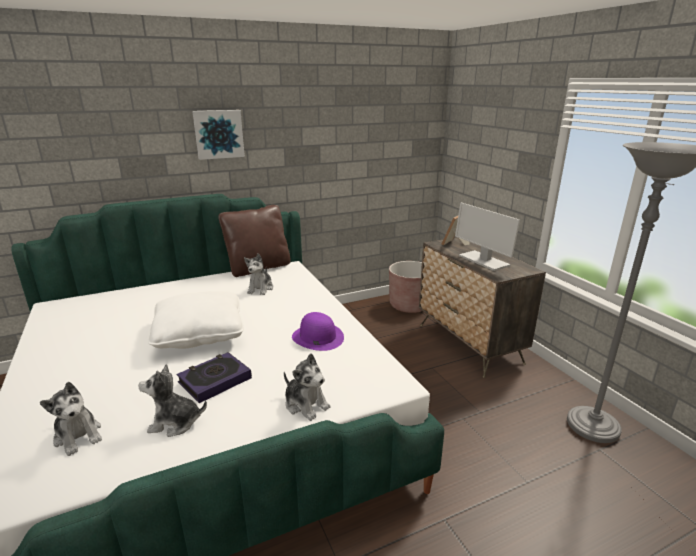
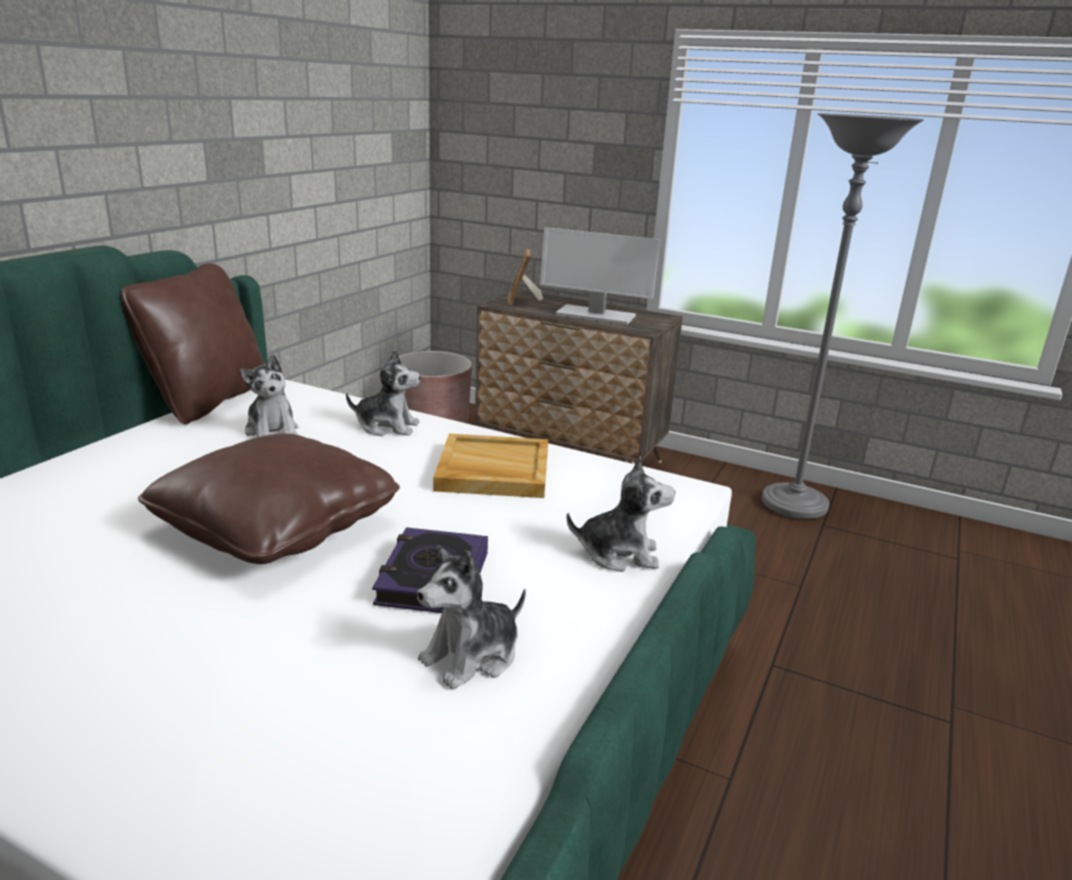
camera: 40 degrees left, 0 degrees up
(78, 436) = (326, 757): plush toy -> plush toy (387, 426)
(199, 333) = (276, 527): white pillow -> brown pillow
(218, 134) = (80, 106): picture -> none
(317, 337) = (492, 471): purple hat -> beige tray

